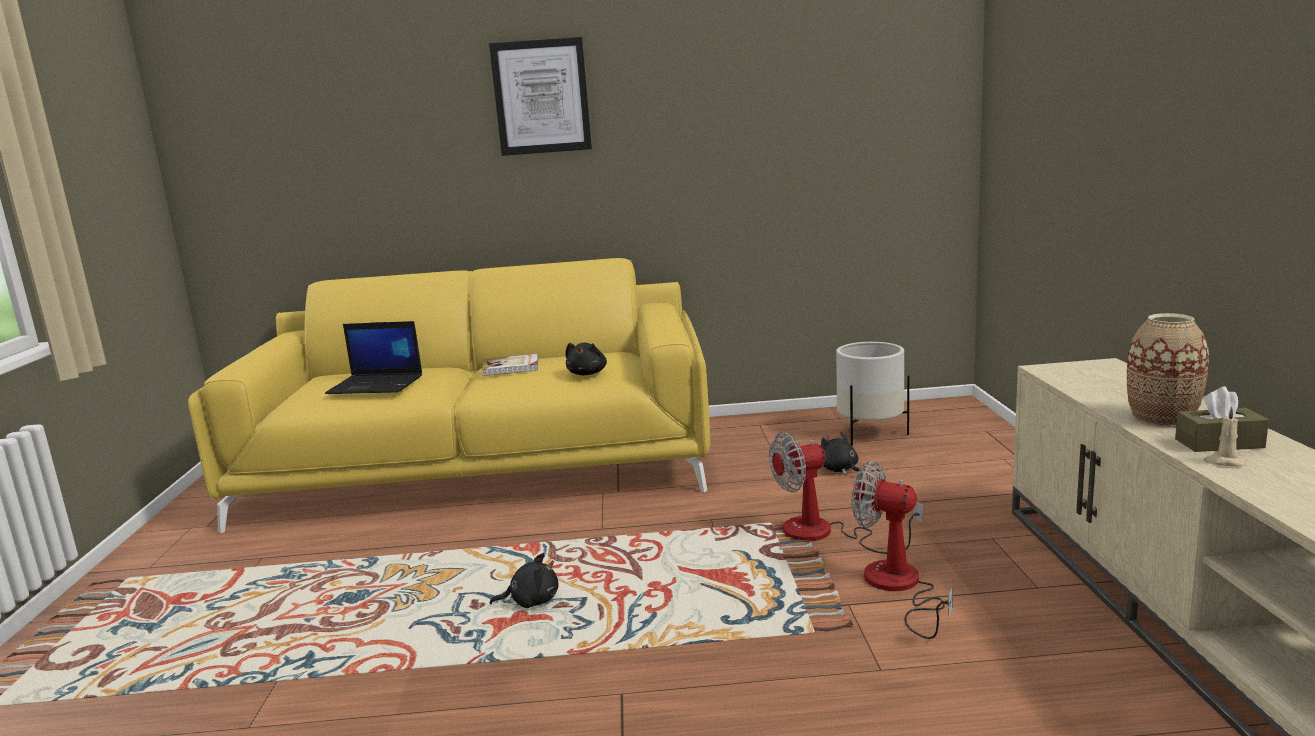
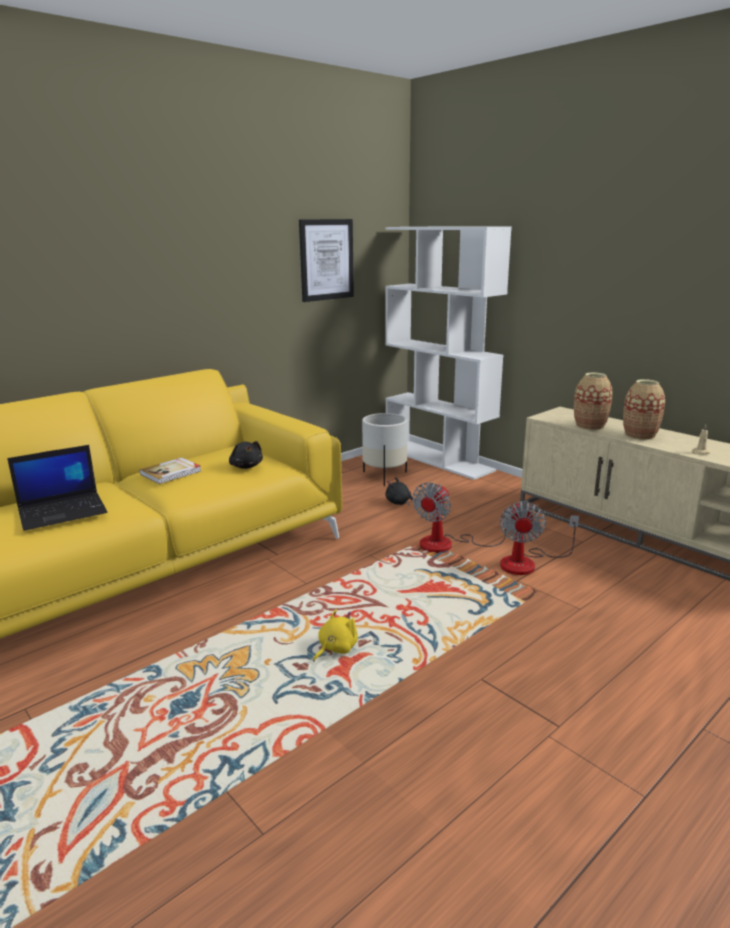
camera: 40 degrees left, 5 degrees up
(531, 601) = (336, 648): black plush toy -> yellow plush toy
(541, 97) = (128, 229): picture -> picture (326, 260)
(899, 588) = (527, 562): fan -> fan turned 75 degrees counterclockwise
(982, 427) = (439, 459): none -> white bookcase
(1098, 391) = (590, 426): none -> vase
(1219, 443) = (682, 444): brown tissue box -> none

